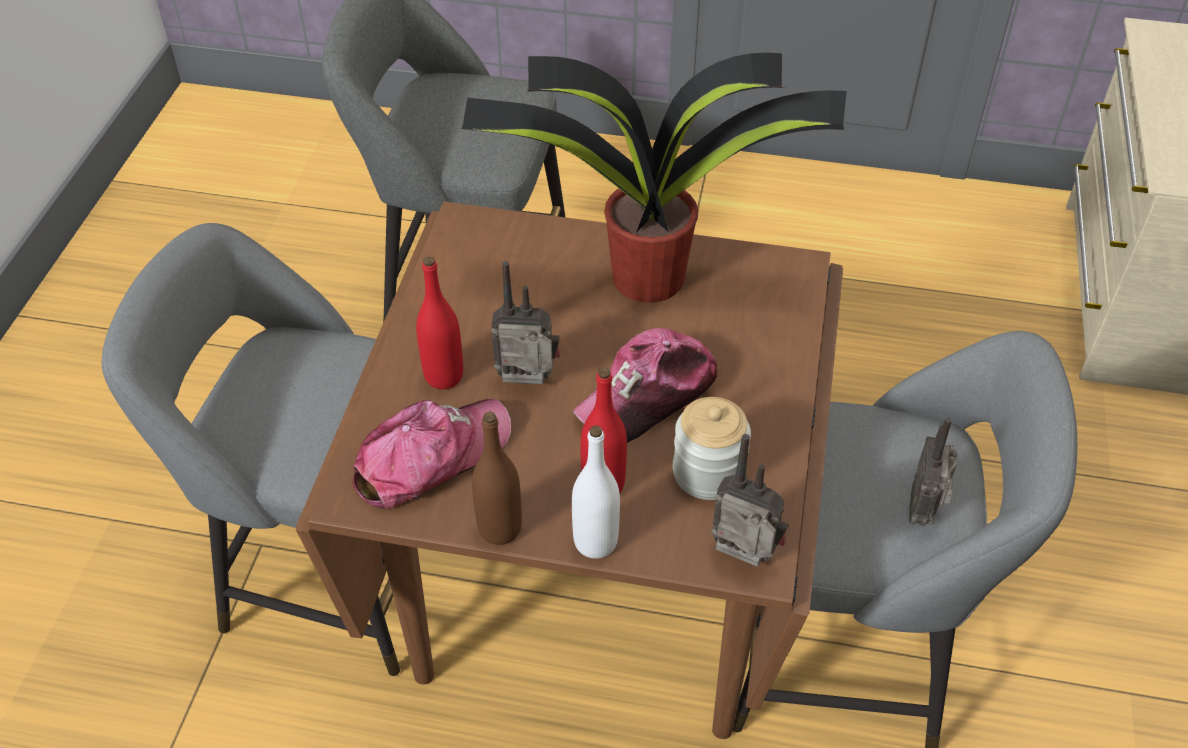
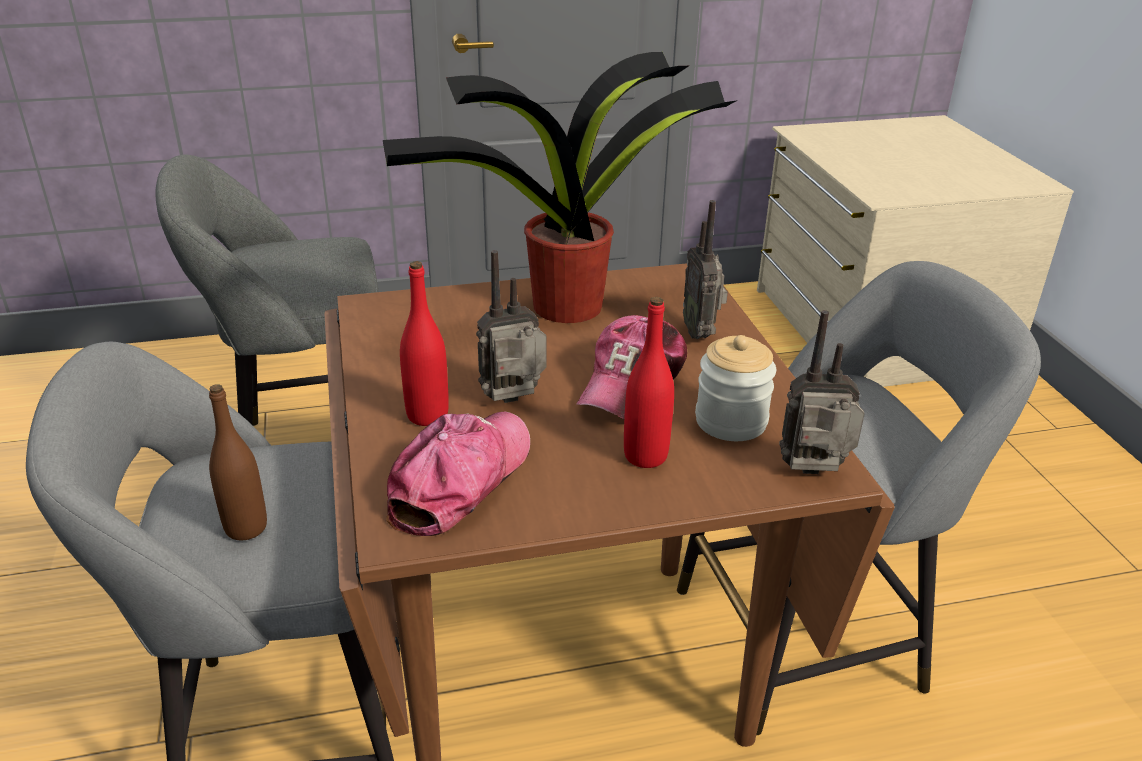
camera: 25 degrees left, 15 degrees down
(500, 528) = (572, 516): brown bottle -> brown bottle (246, 528)
(595, 542) = (673, 500): white bottle -> none
(923, 511) = (887, 432): radio -> radio (701, 332)

